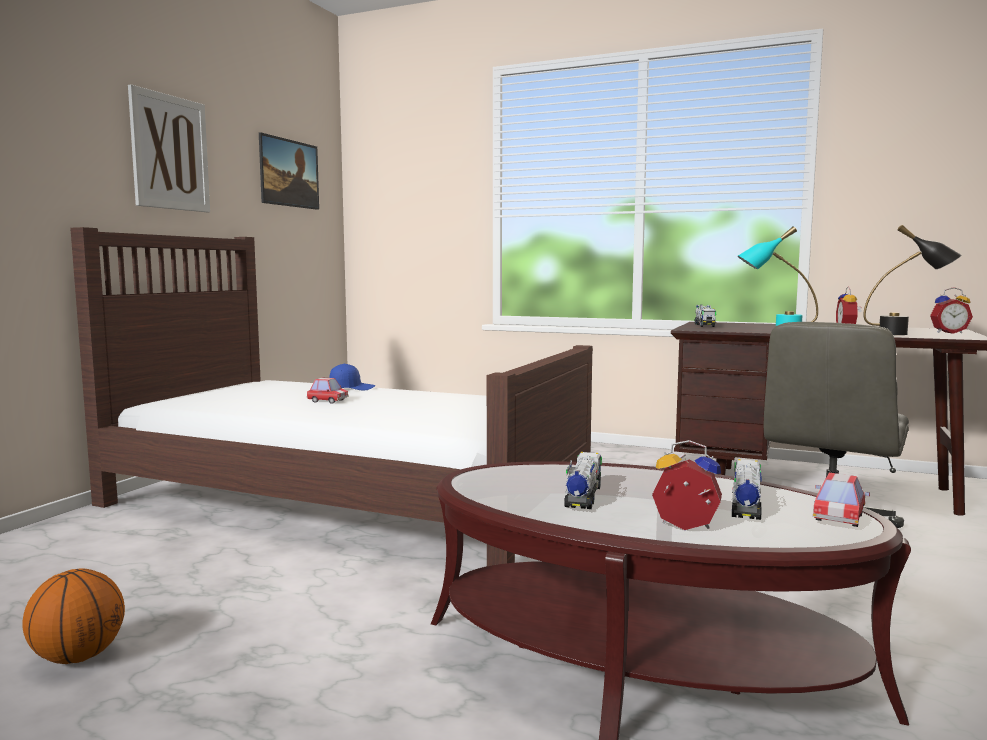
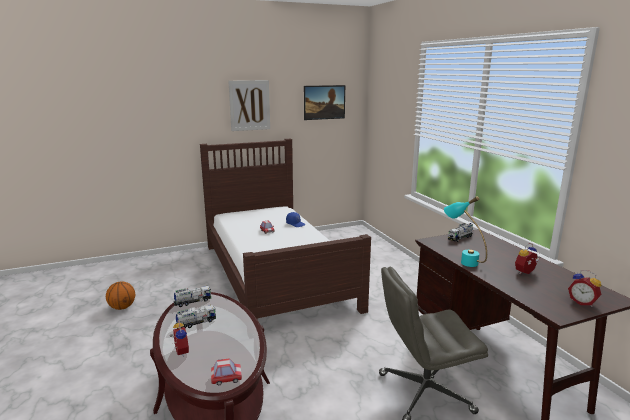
camera: 45 degrees right, 10 degrees up
(746, 506) = (221, 355): toy truck -> toy truck (193, 302)
(907, 334) = (535, 293): black table lamp -> none

